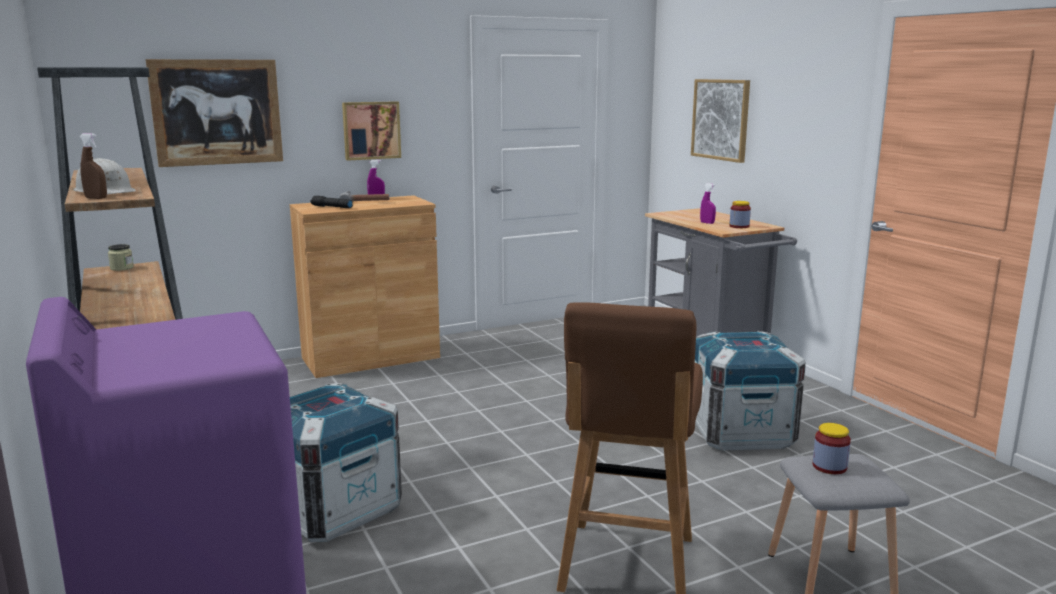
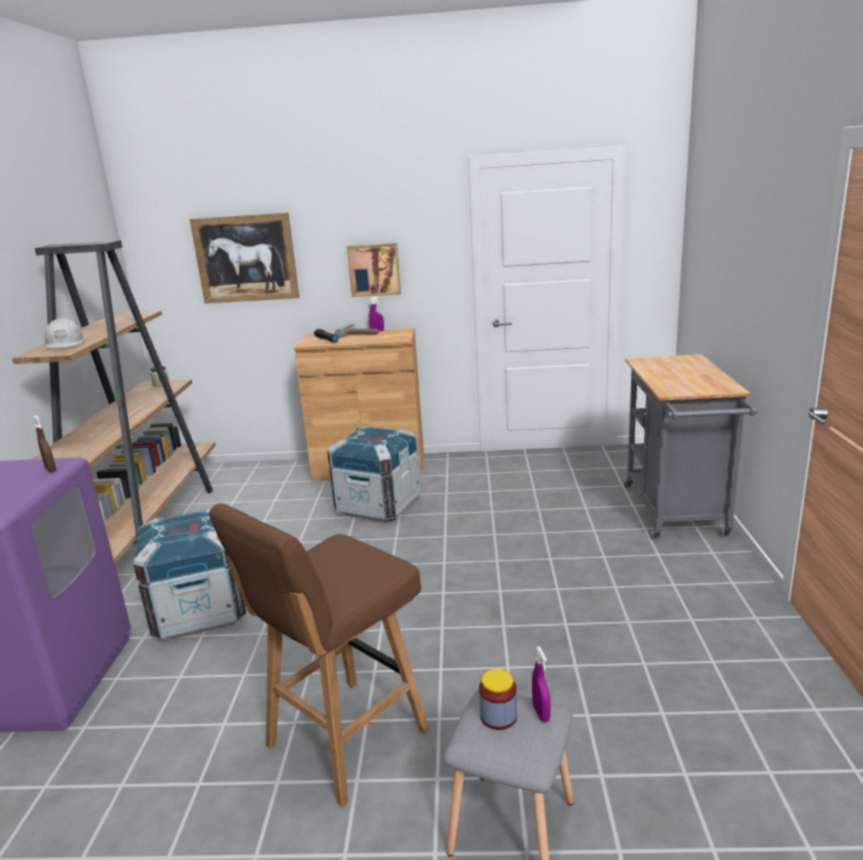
camera: 30 degrees right, 5 degrees up
(96, 198) = (40, 352): brown spray bottle -> brown spray bottle (50, 469)
(707, 223) = (668, 378): purple spray bottle -> purple spray bottle (541, 713)
(721, 119) = (721, 258): picture -> none
(739, 226) = (696, 386): jar -> none
(740, 433) = (606, 620): crate -> crate (378, 505)

